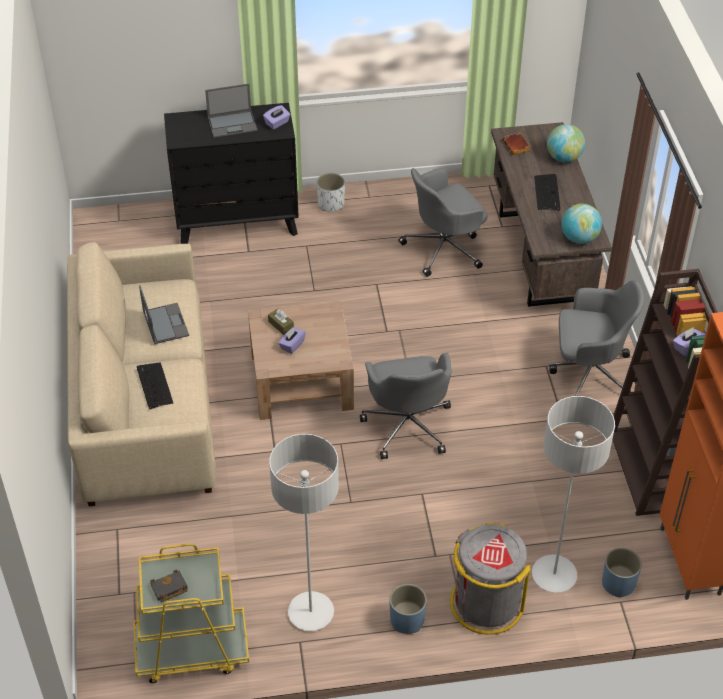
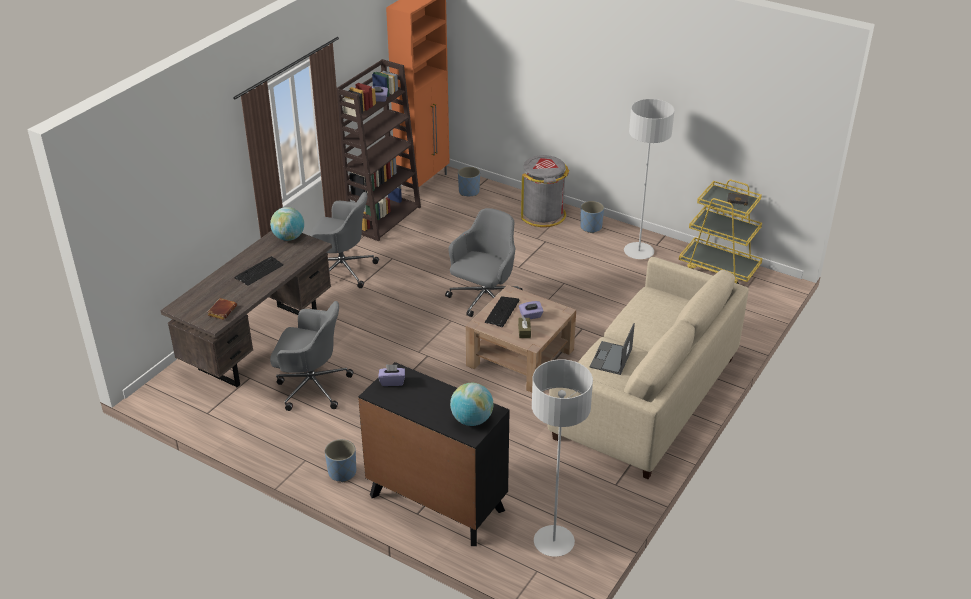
camera: 140 degrees left, 10 degrees down
(154, 386) = (655, 323): keyboard -> keyboard (502, 312)
(233, 124) = (428, 401): laptop -> none
(331, 204) = (342, 472): white planter -> blue planter
(554, 575) = (495, 208): grey floor lamp -> grey floor lamp (554, 542)
(564, 158) = (207, 286): globe -> globe (472, 420)
(589, 372) = (342, 269): grey office chair -> grey office chair turned 150 degrees clockwise

